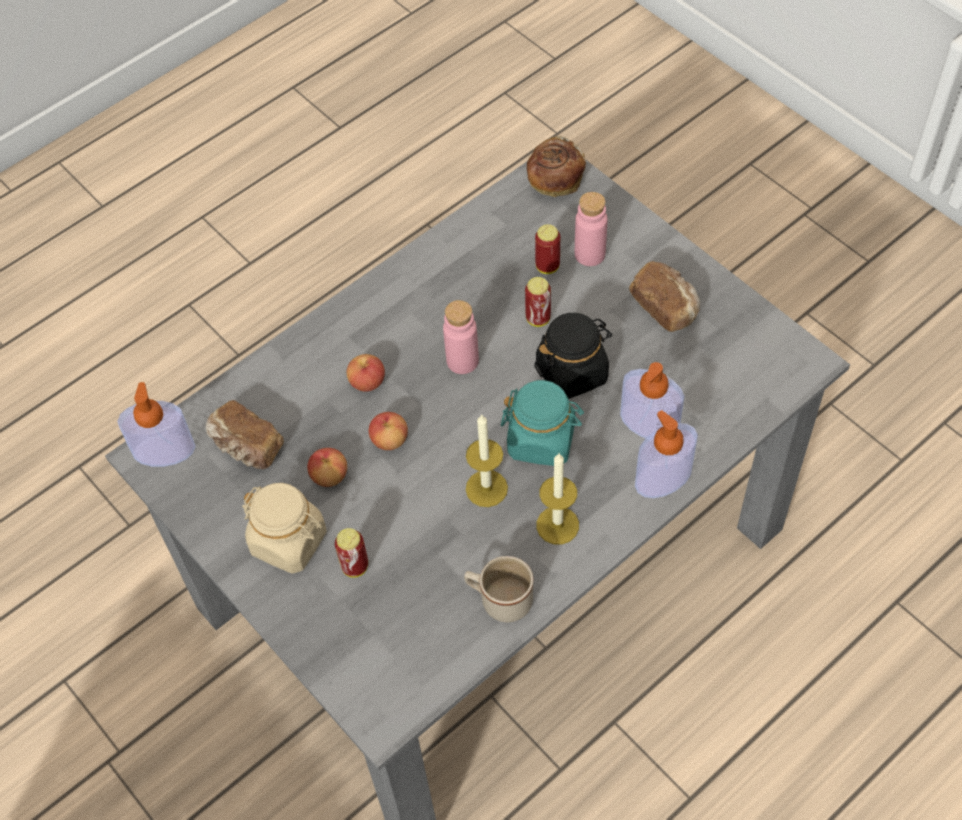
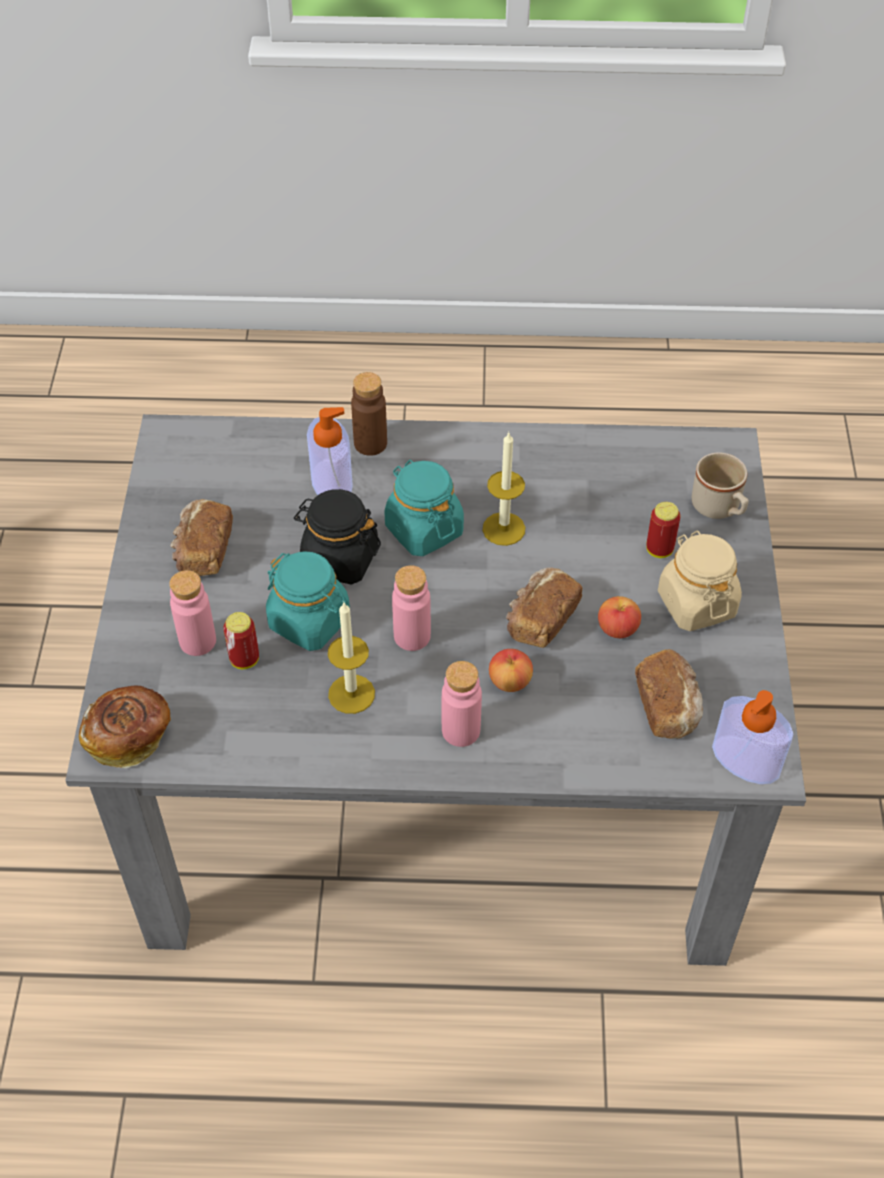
camera: 140 degrees left, 5 degrees down
(367, 329) = (461, 730): none -> pink bottle
(389, 440) = (540, 619): apple -> bread
(499, 599) = (575, 456): beige mug -> beige mug (719, 509)
(538, 318) = (310, 621): can -> turquoise jar
(557, 525) = (481, 469): candle -> candle (351, 694)
(663, 477) = (370, 443): soap dispenser -> brown bottle

